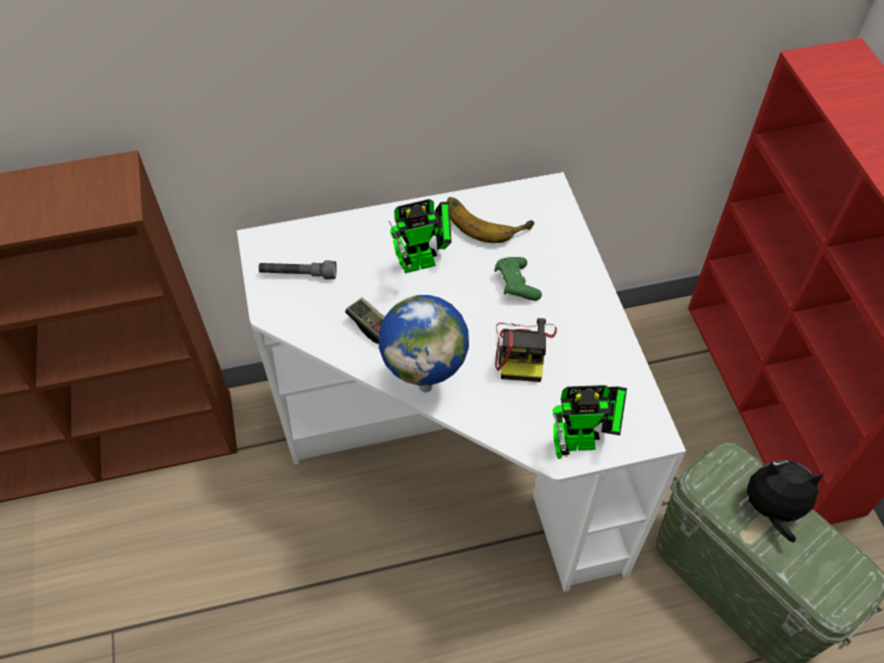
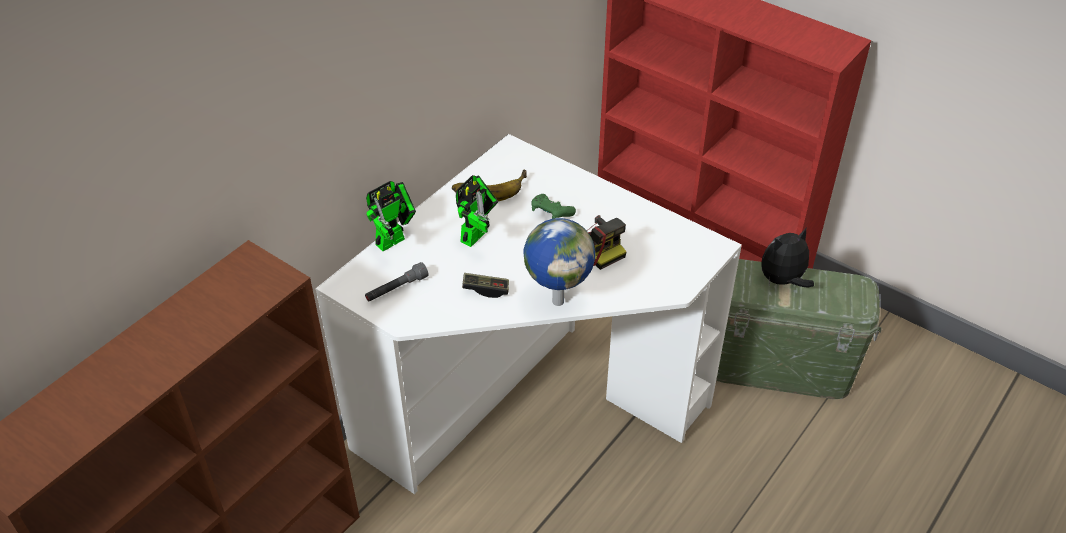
camera: 40 degrees left, 10 degrees down
(582, 442) = (683, 274): toy robot -> toy robot (394, 239)

